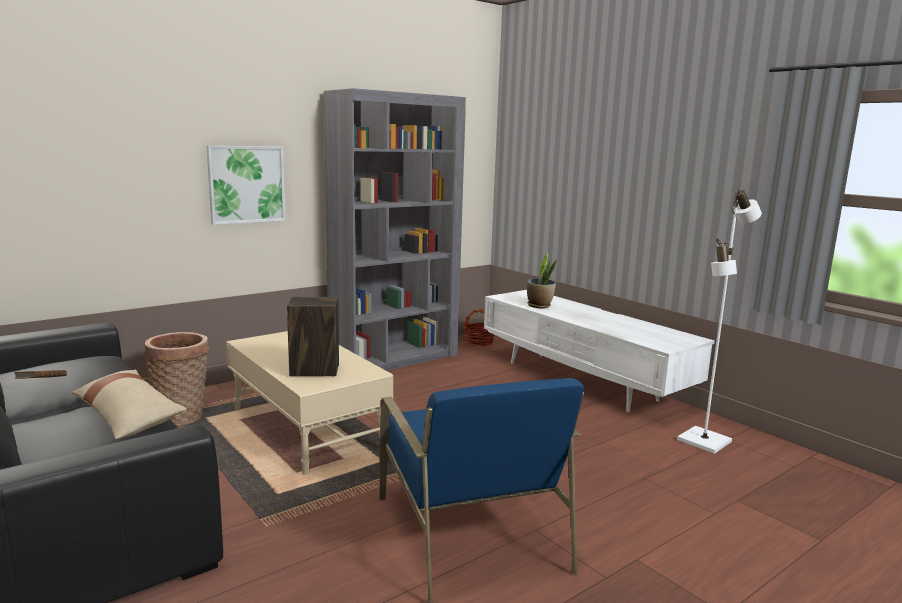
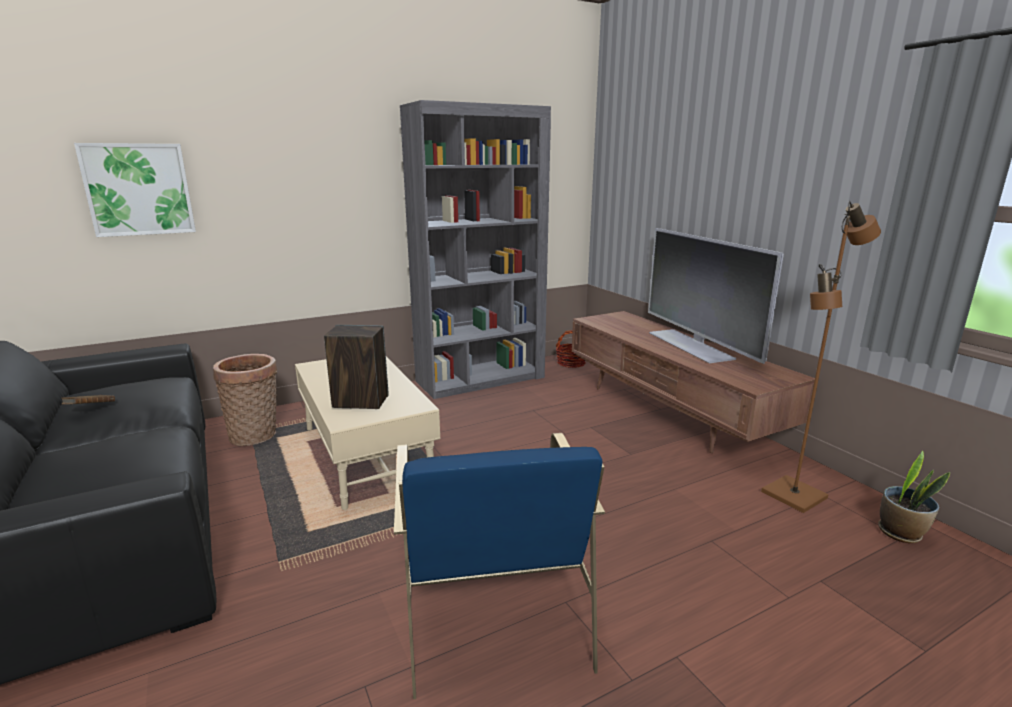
camera: 10 degrees right, 5 degrees up
(128, 416) = (142, 452): beige pillow -> none
(246, 184) = (322, 205): picture -> picture (139, 189)
(539, 306) = (626, 330): potted plant -> potted plant (900, 533)
(583, 380) = (669, 411): white tv stand -> brown tv stand
(601, 316) = (691, 345): none -> television
(704, 441) = (793, 495): white floor lamp -> brown floor lamp

